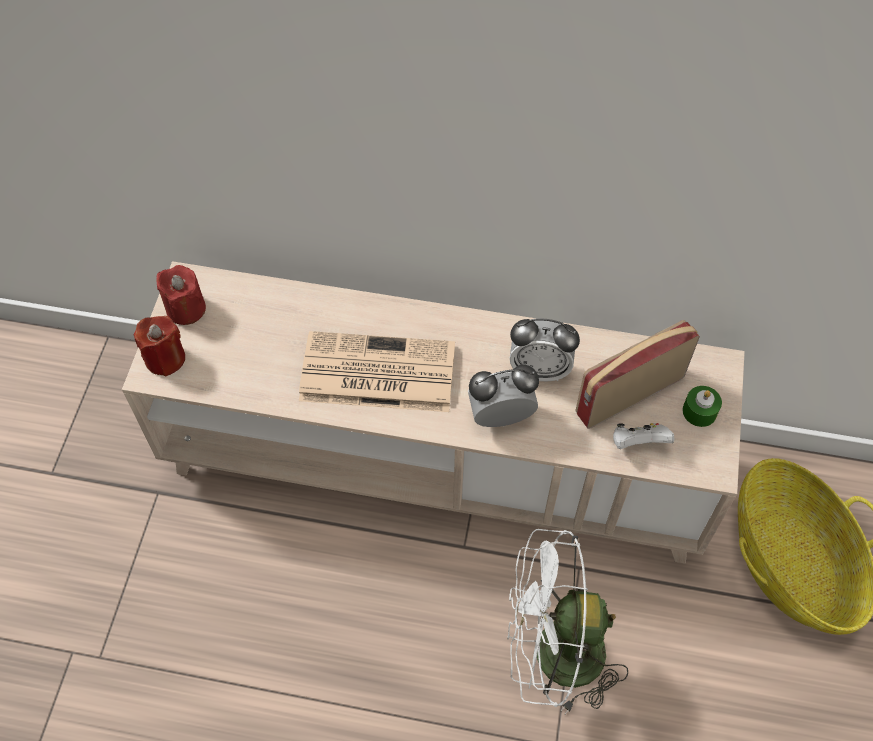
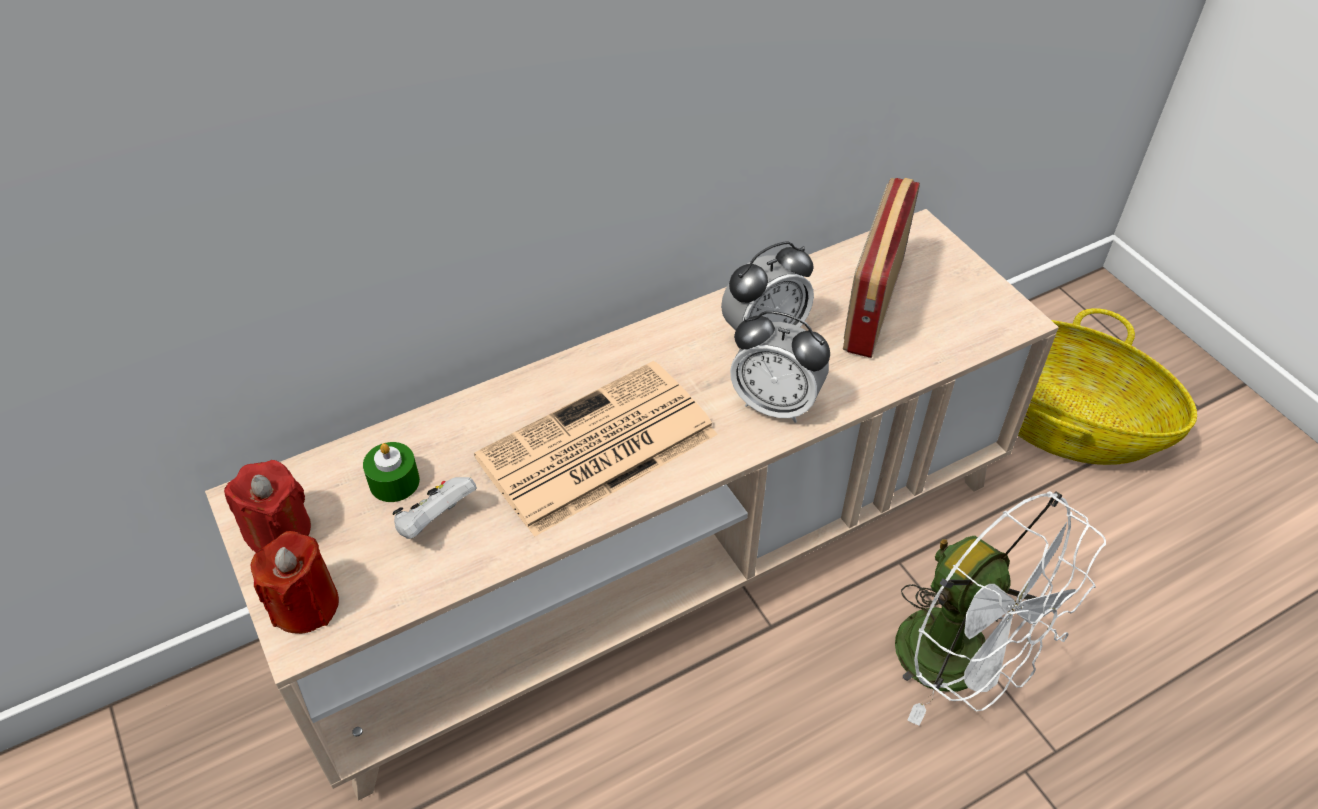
camera: 40 degrees left, 10 degrees down
(501, 417) = (775, 404): alarm clock -> alarm clock turned 105 degrees counterclockwise
(553, 655) = (962, 664): white fan -> white fan turned 90 degrees counterclockwise
(638, 443) = (929, 341): white game controller -> white game controller (435, 521)
(699, 411) = (948, 280): green candle -> green candle (394, 482)

